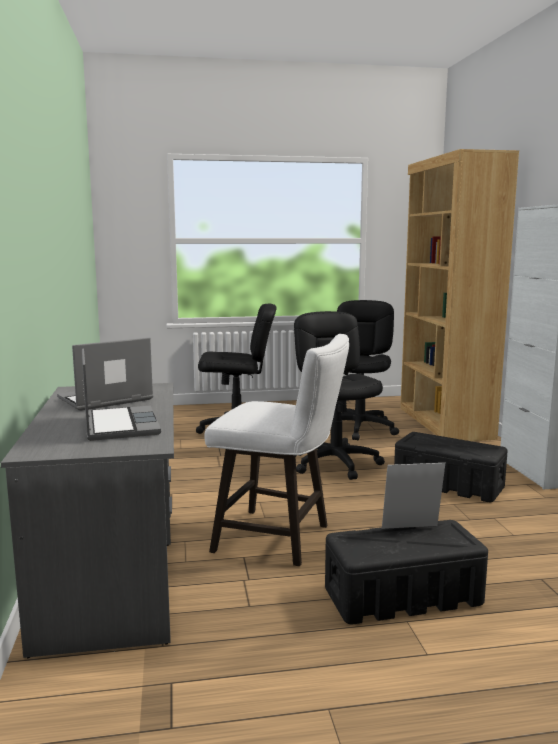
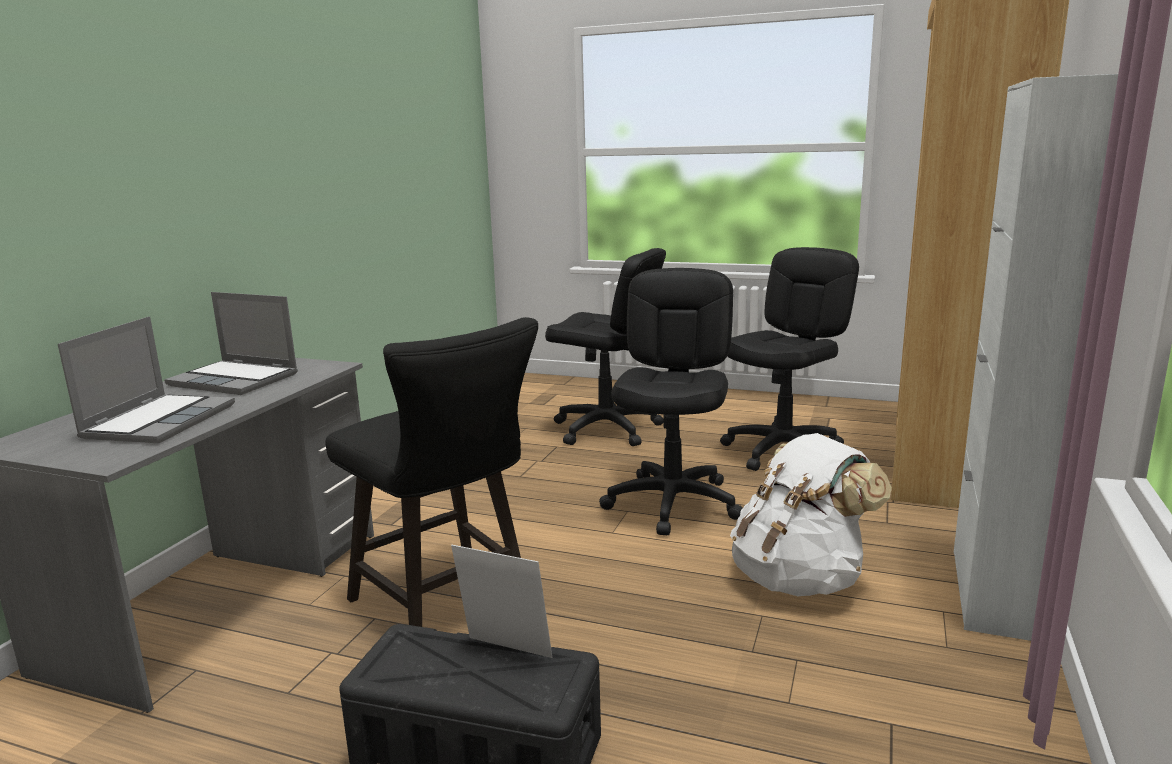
camera: 30 degrees right, 5 degrees up
(104, 400) = (236, 380): laptop -> laptop turned 150 degrees counterclockwise
(280, 539) = (448, 605): white stool -> black stool
(449, 485) = (799, 579): black storage box -> white backpack

